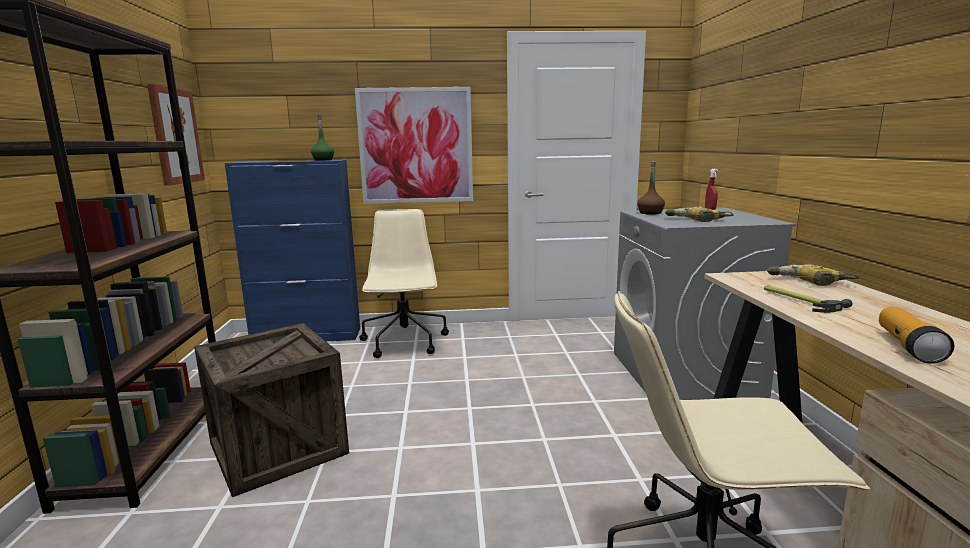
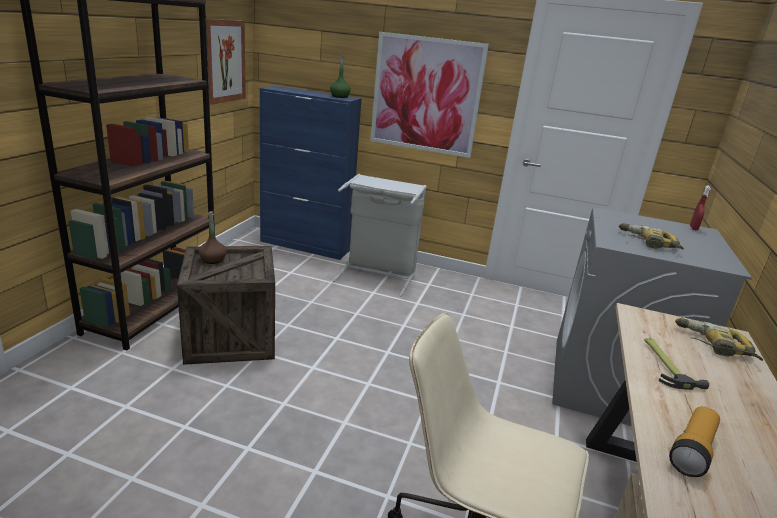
camera: 20 degrees right, 10 degrees up
(405, 342) = (377, 274): beige office chair -> grey laundry basket
(650, 213) = (616, 219): brown bottle -> brown bottle (213, 260)

